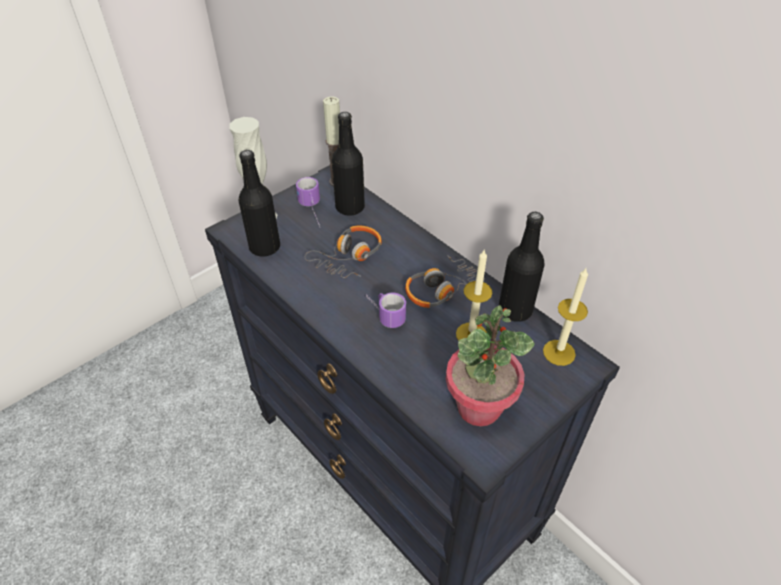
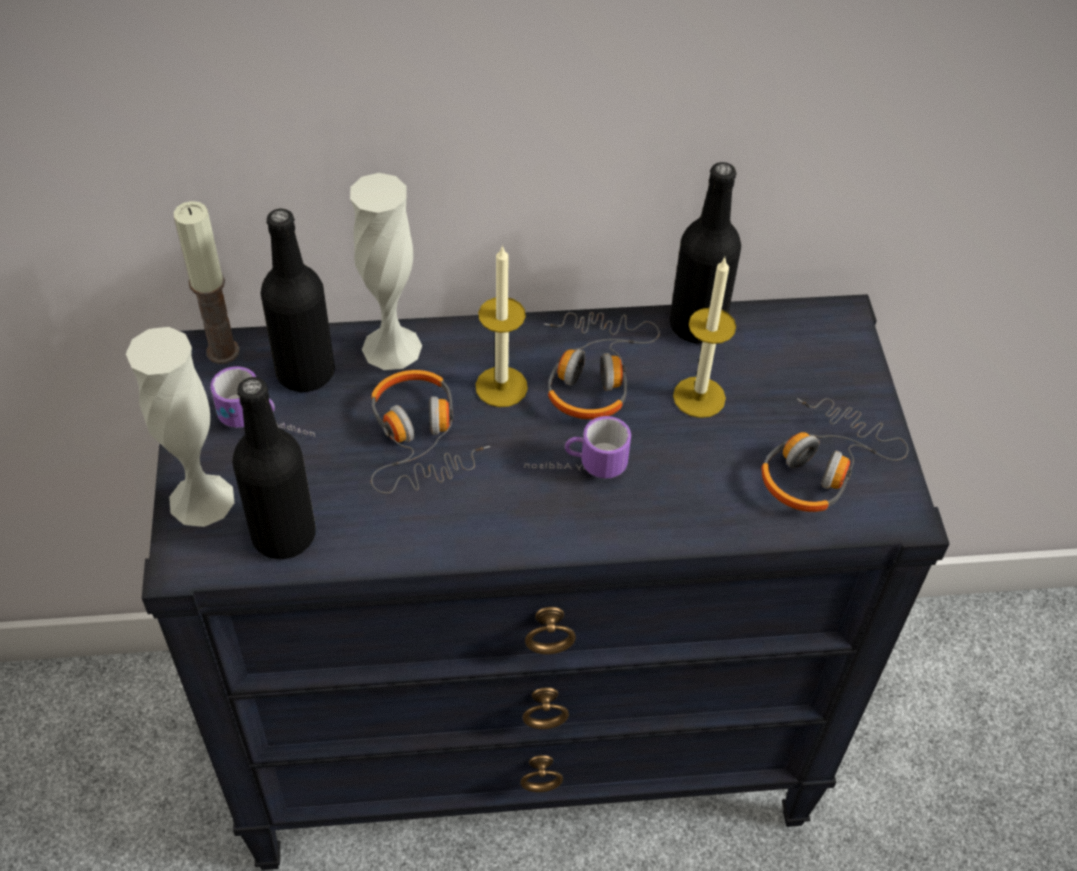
camera: 55 degrees left, 5 degrees up
(389, 222) = (392, 347): none -> white vase
(478, 407) = (821, 467): potted plant -> headphones
(559, 352) = (802, 332): candle -> candle (501, 386)

